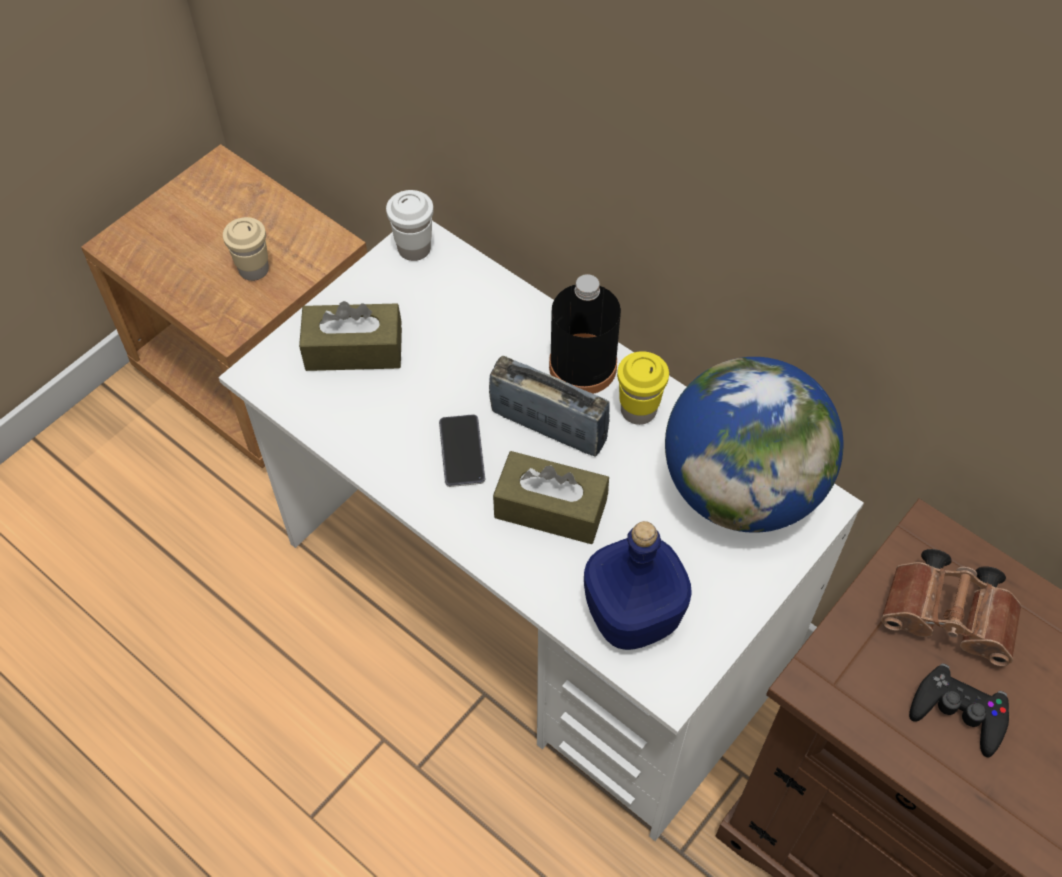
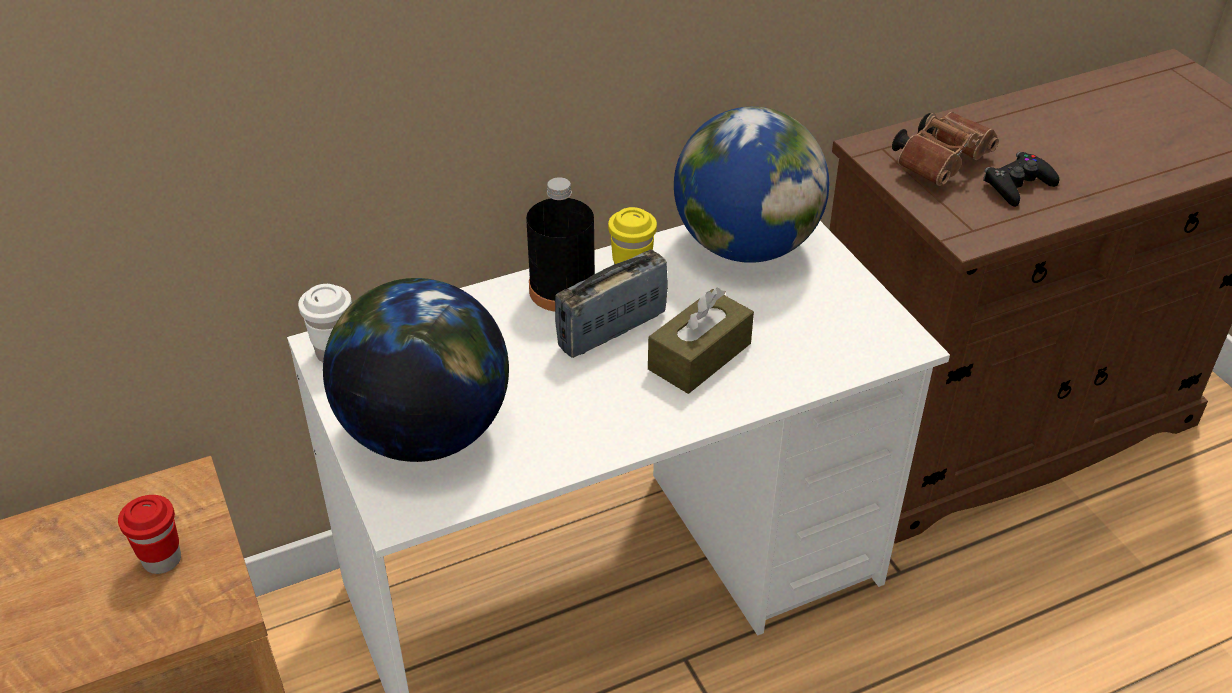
camera: 65 degrees left, 15 degrees down
(254, 270) = (162, 560): beige cup -> red cup
(354, 349) = (425, 432): brown tissue box -> globe
(461, 451) = (601, 393): phone -> none
(634, 615) = (832, 342): blue bottle -> none

